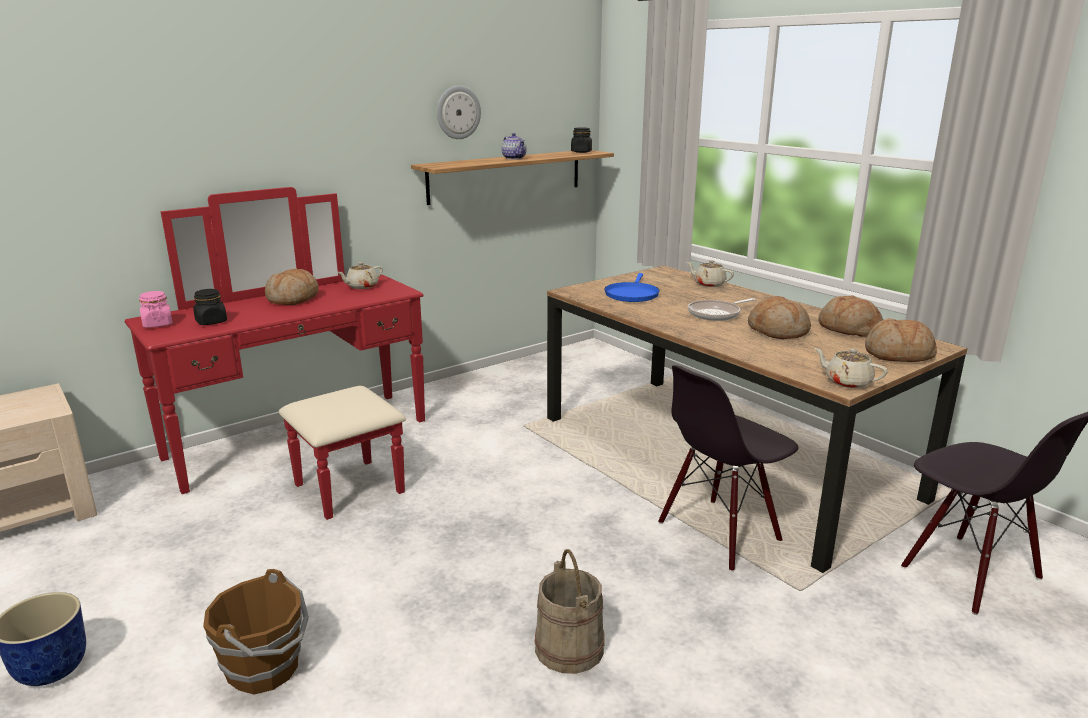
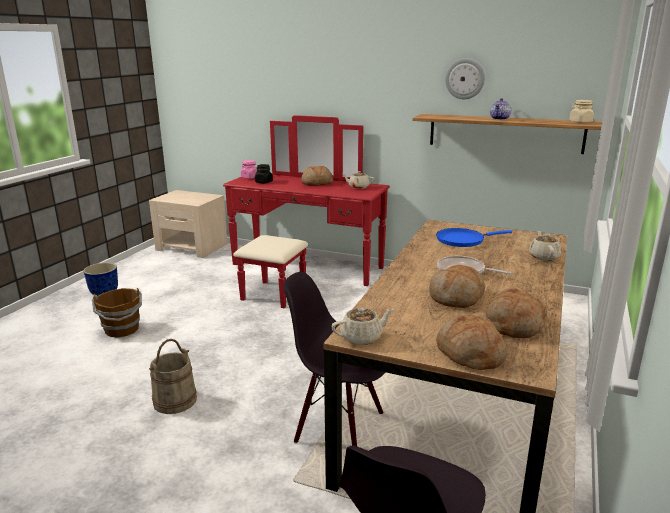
camera: 60 degrees right, 0 degrees up
(581, 152) = (580, 122): black jar -> beige jar
(847, 382) = (362, 338): beige teapot -> beige teapot turned 60 degrees clockwise

